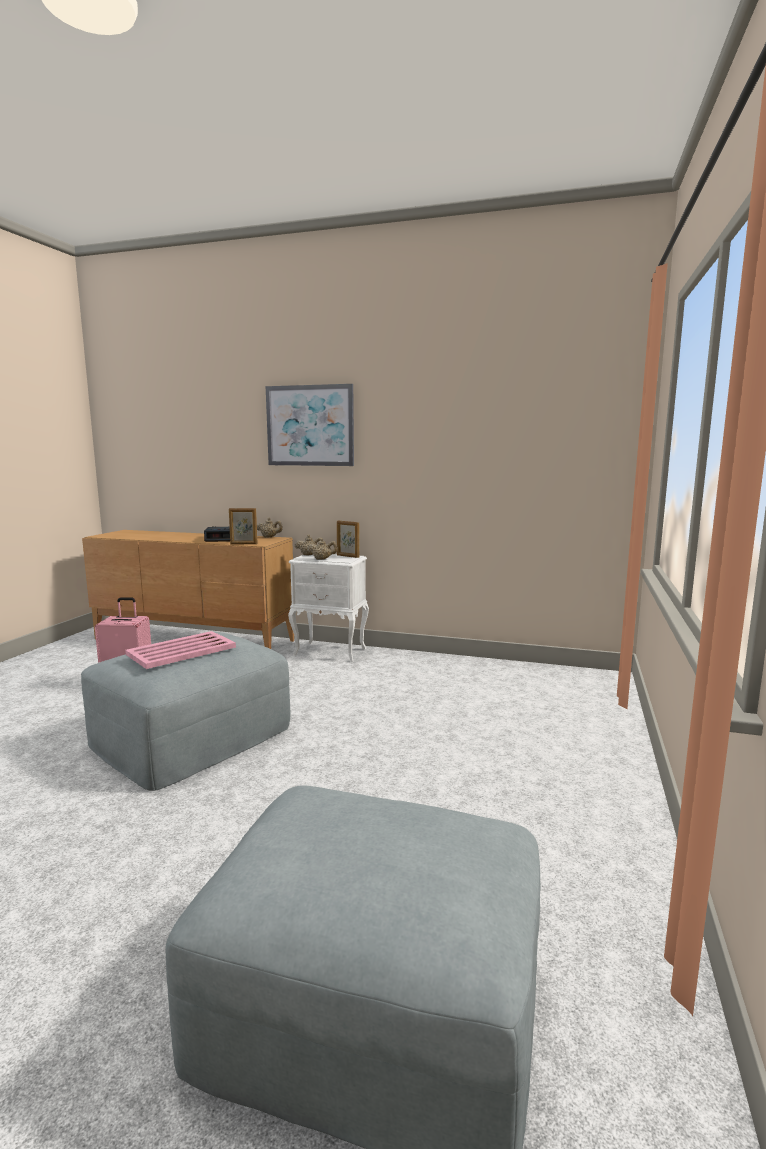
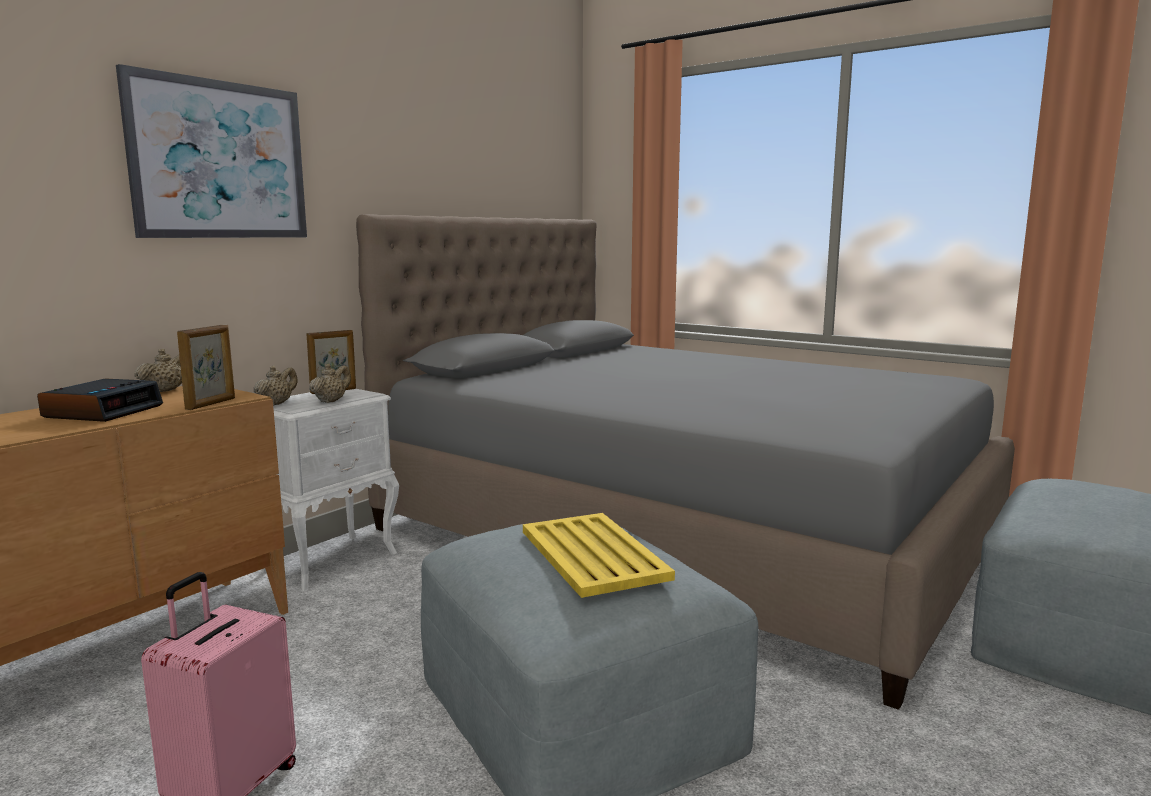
camera: 70 degrees left, 0 degrees up
(180, 651) = (593, 555): pink tray -> yellow tray
(468, 736) = (681, 532): none -> grey bed

